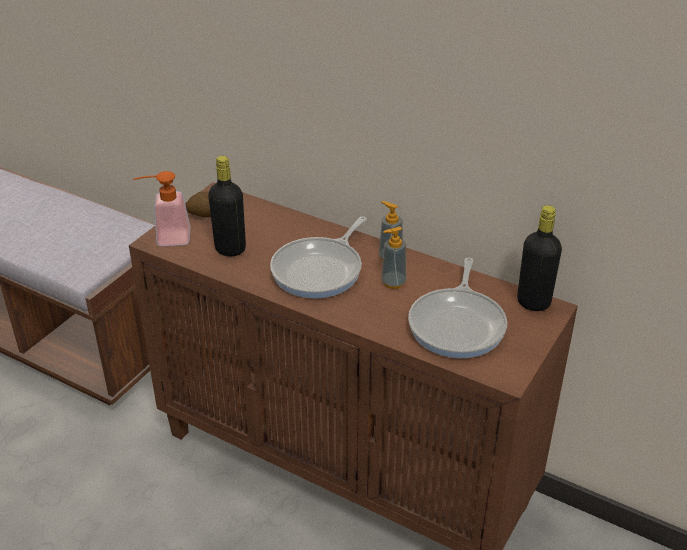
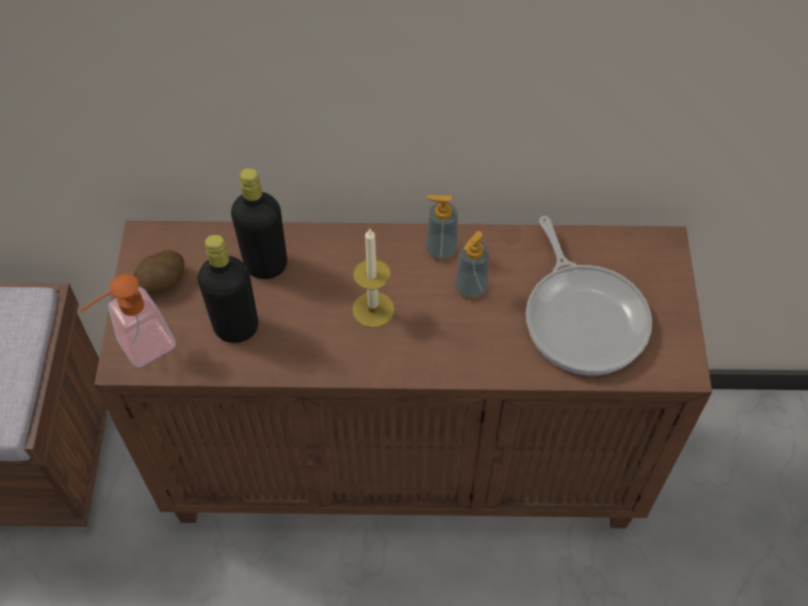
camera: 30 degrees left, 20 degrees up
(320, 270) = (373, 309): frying pan -> candle
(533, 302) = (640, 244): black bottle -> black bottle (266, 265)

